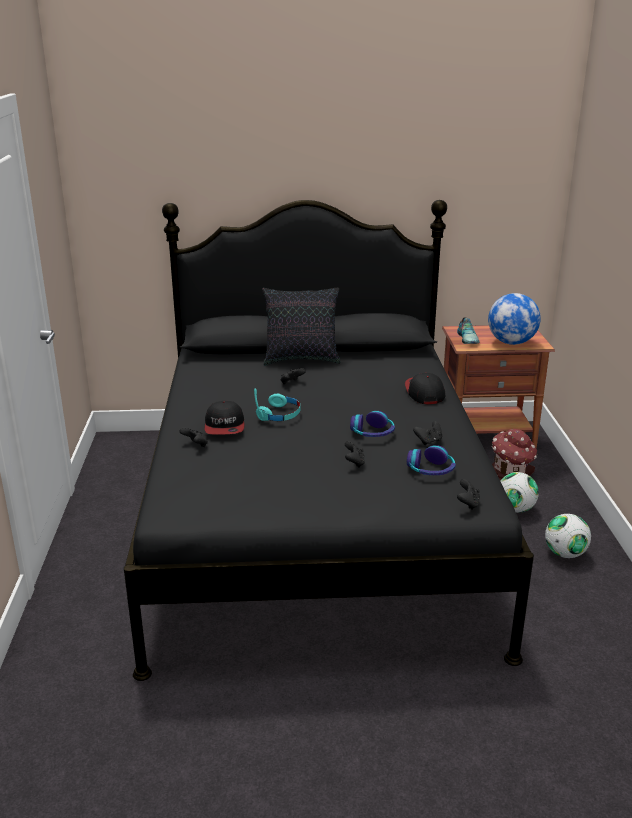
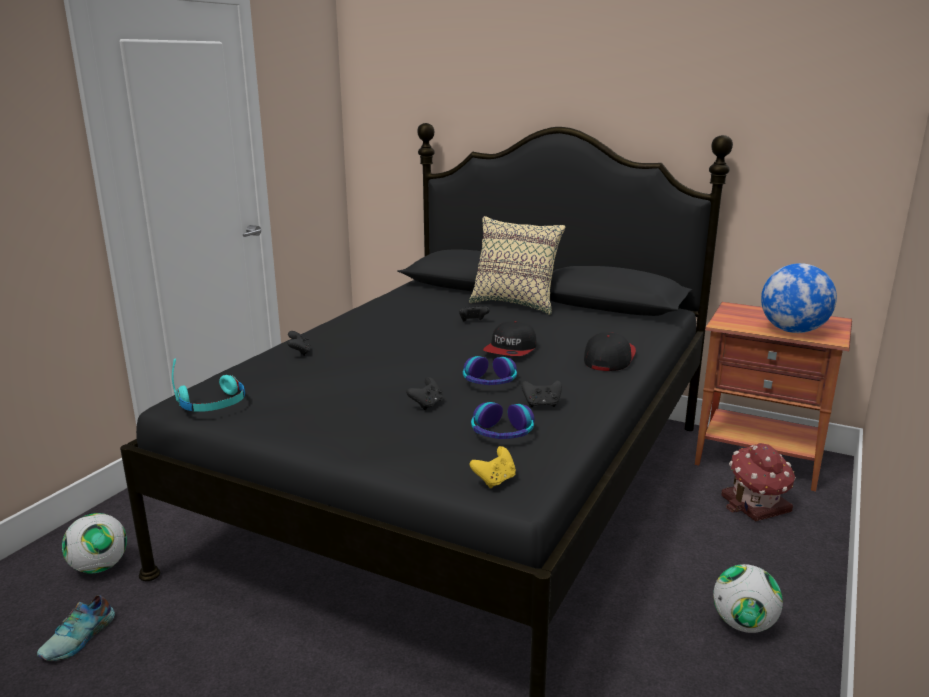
camera: 30 degrees right, 5 degrees down
(225, 426) = (349, 343): cap -> cap (511, 350)
(280, 415) = (416, 345): turquoise headphones -> turquoise headphones (213, 404)
(301, 360) = (514, 305): black pillow -> beige pillow
(468, 338) = (738, 318): shoe -> shoe (80, 638)
(468, 504) = (495, 480): black game controller -> yellow game controller
(515, 509) = (722, 547): football -> football (99, 567)

